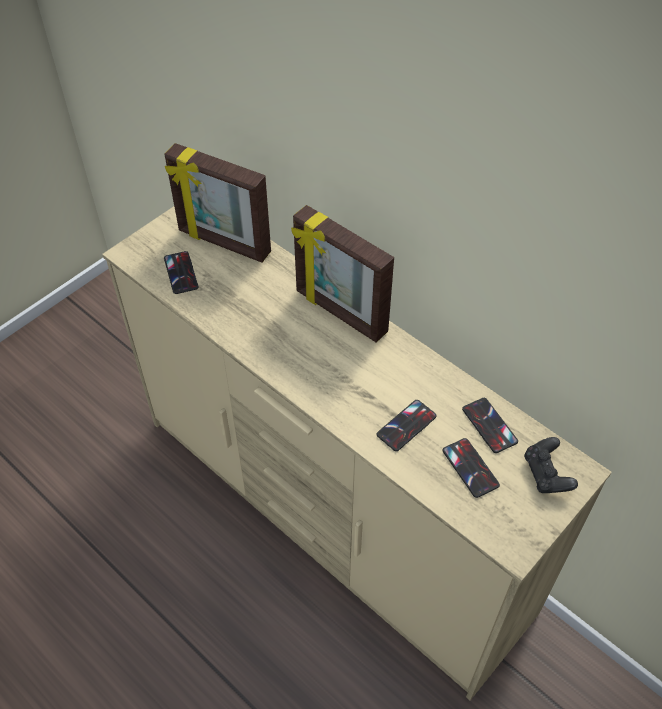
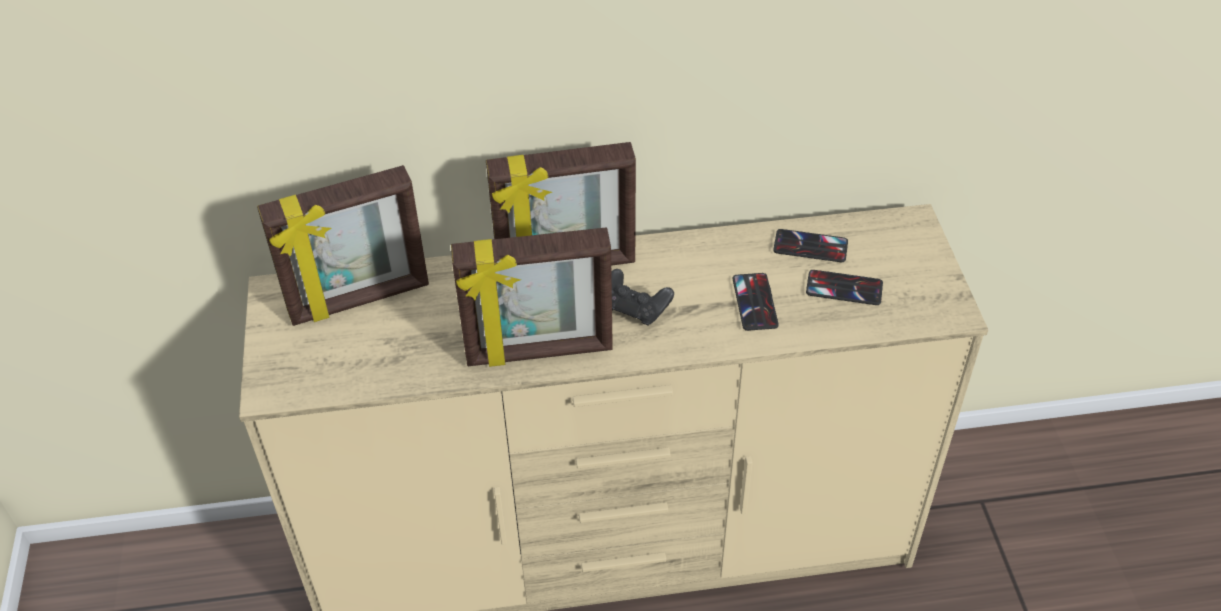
camera: 50 degrees left, 5 degrees down
(181, 273) = (359, 360): phone -> none
(260, 345) = (539, 352): none -> picture frame
(547, 474) = (897, 244): black game controller -> black game controller (635, 308)

